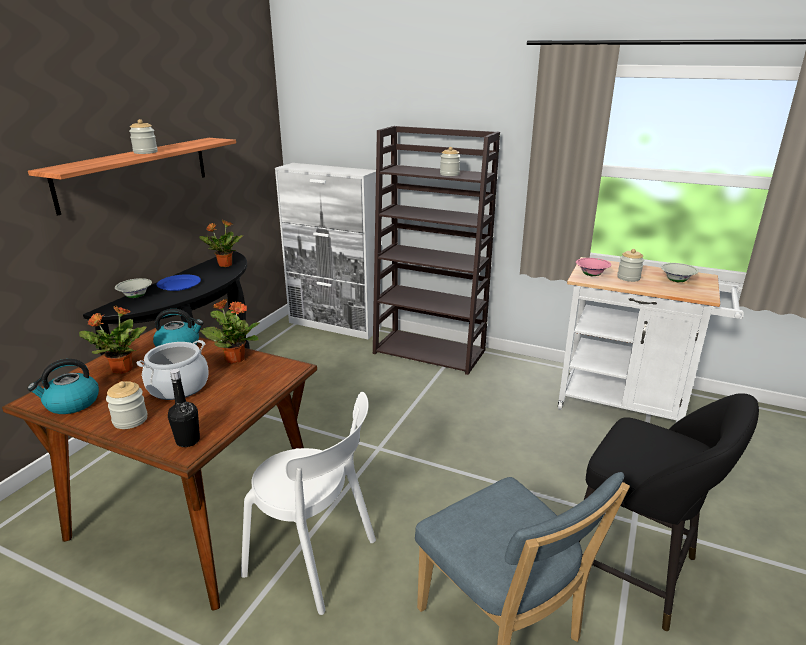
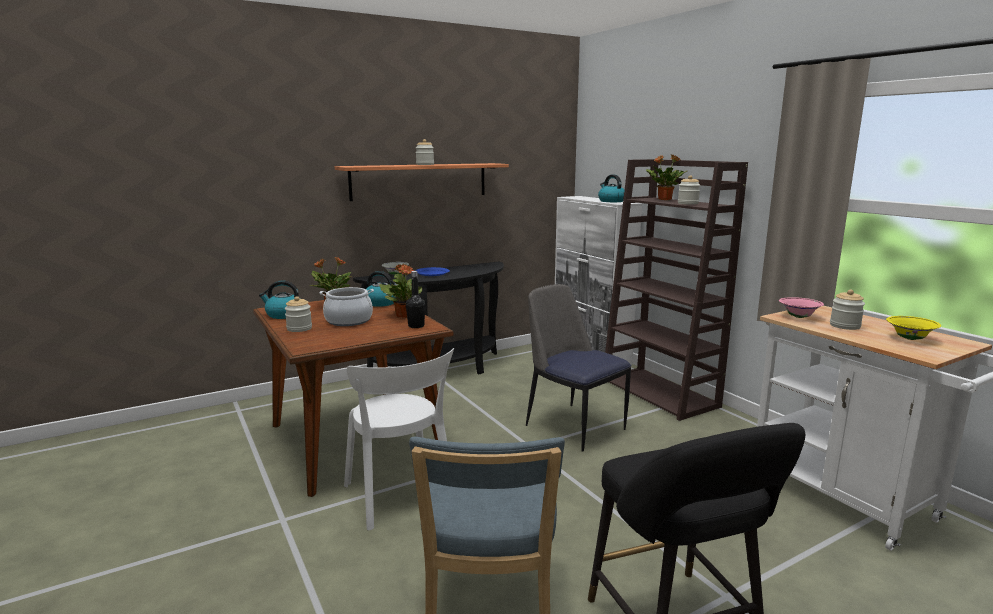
camera: 35 degrees right, 10 degrees down
(188, 441) = (312, 345): black bottle -> black bottle (416, 326)
(224, 265) = (480, 268): potted plant -> potted plant (664, 199)
(345, 170) = (611, 201): none -> kettle
(393, 411) = (573, 426): none -> chair
(676, 281) = (910, 339): white bowl -> yellow bowl

